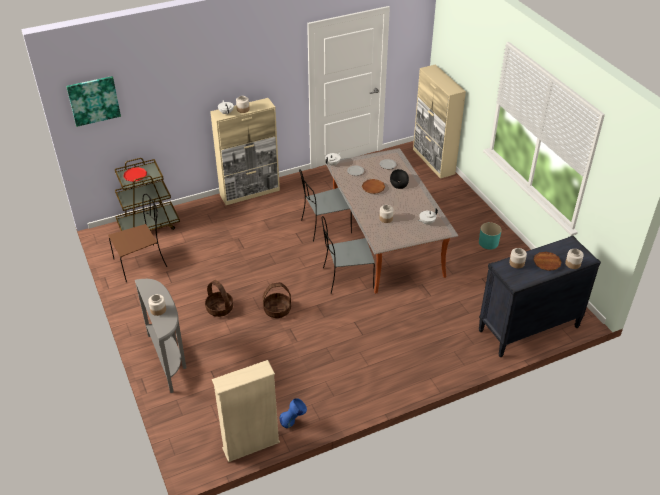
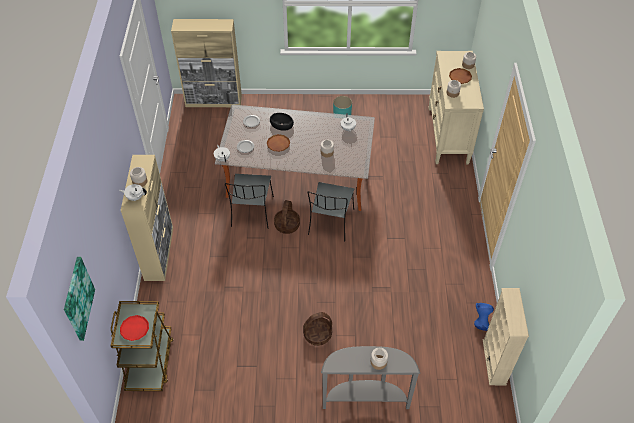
camera: 65 degrees left, 10 degrees up
(141, 262) = (208, 386): brown chair -> none
(277, 310) = (343, 288): basket -> basket (287, 225)
(528, 329) = (448, 136): black dresser -> beige dresser

